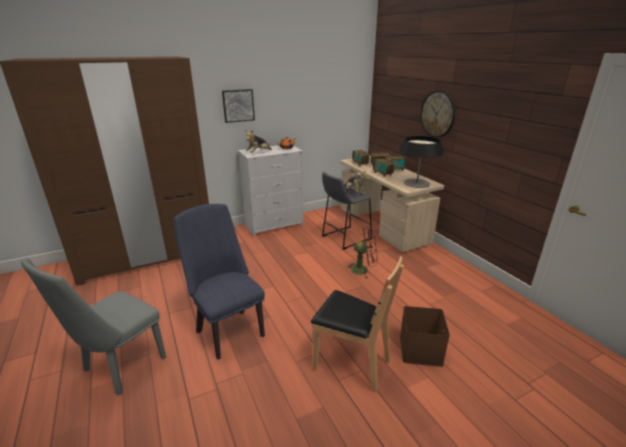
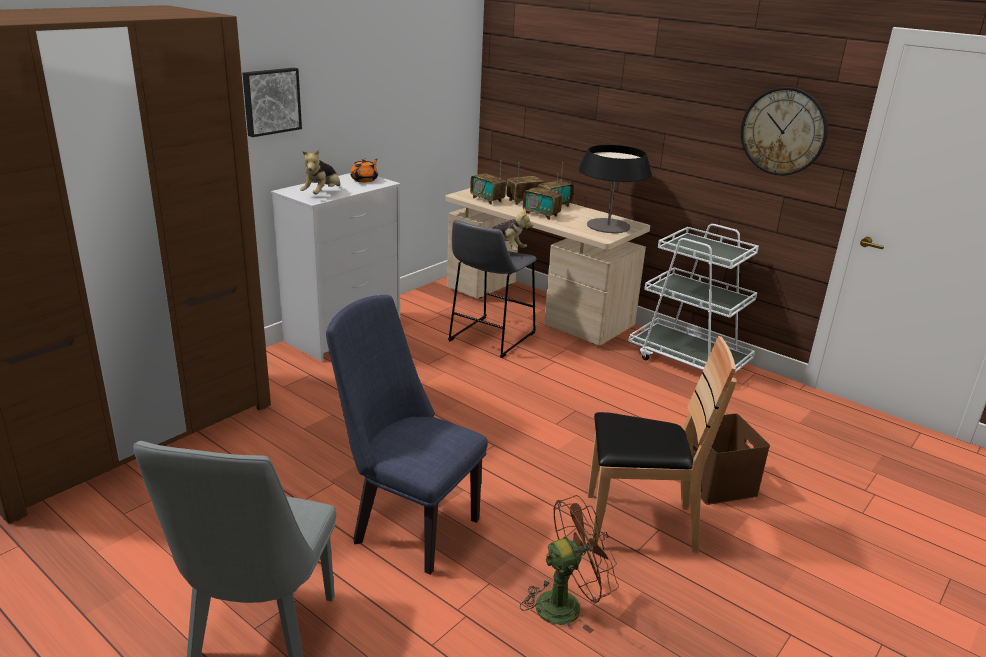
camera: 25 degrees left, 0 degrees up
(363, 269) = (557, 384): brown fan -> brown fan (566, 604)
(438, 114) = (629, 107): wall clock -> wall clock (783, 131)
(454, 270) = (688, 360): none -> white cart

